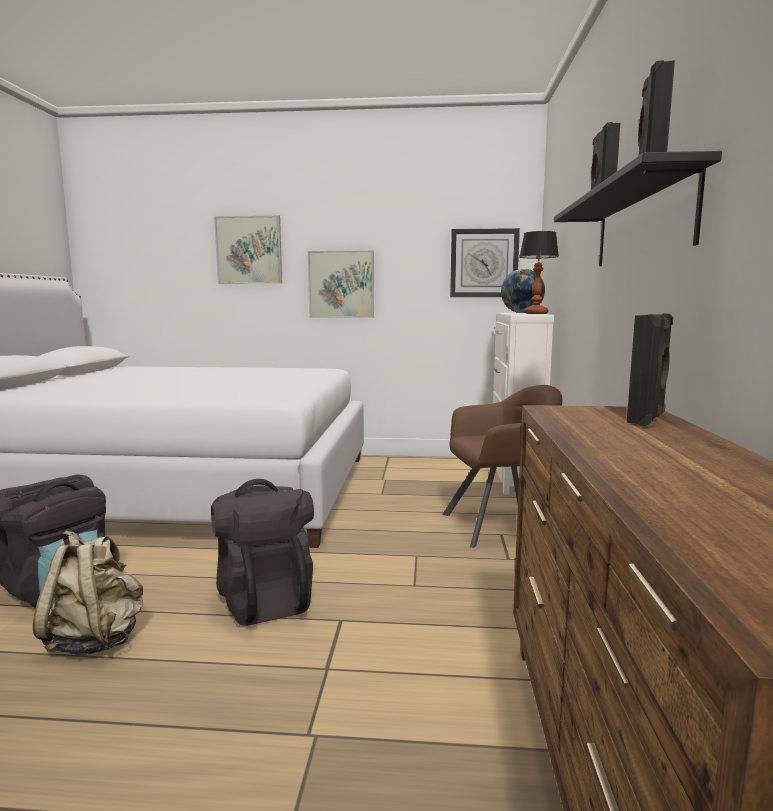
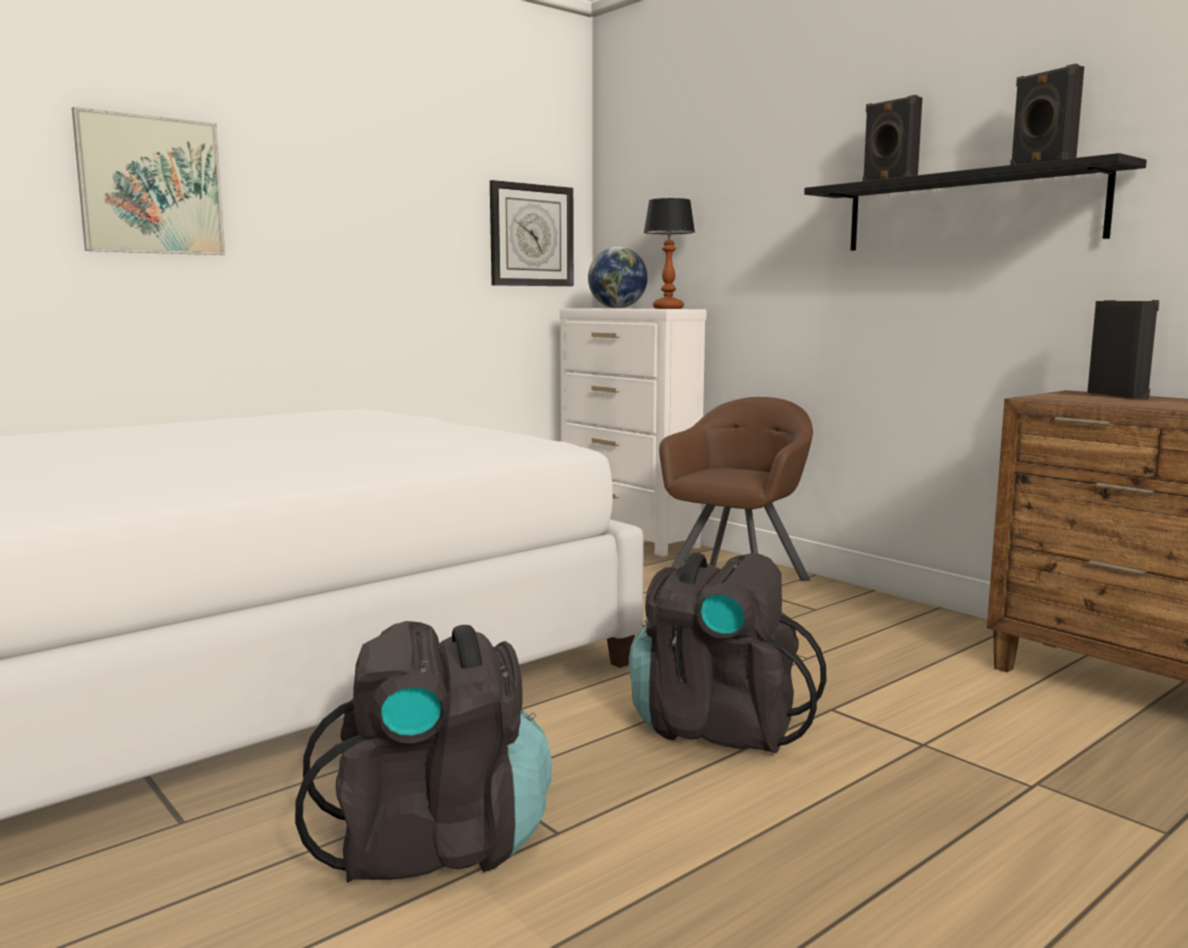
camera: 45 degrees left, 0 degrees up
(96, 639) = (669, 847): beige backpack -> none
(341, 284) = (331, 260): picture -> none

